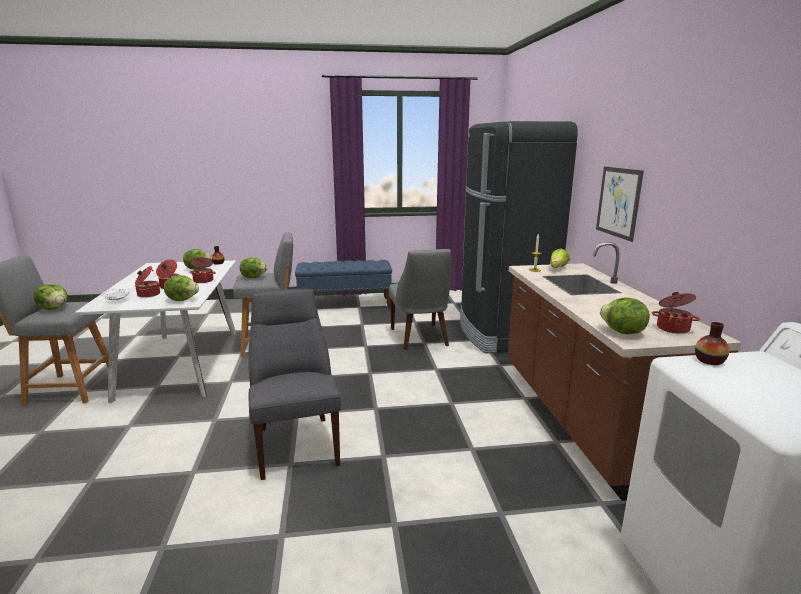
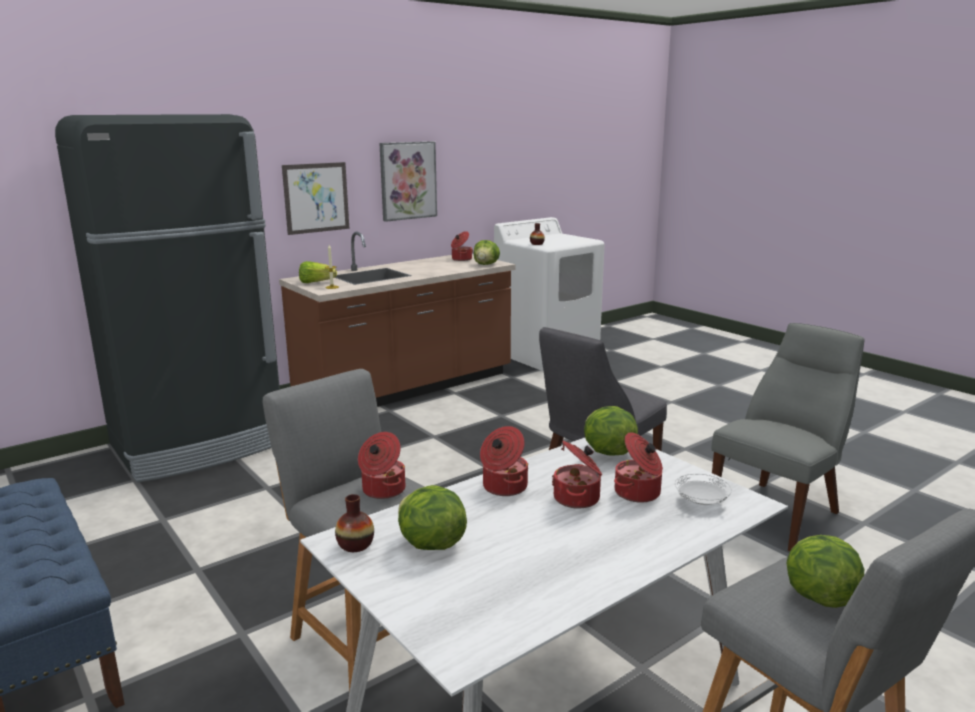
camera: 120 degrees left, 0 degrees up
(253, 277) = (382, 490): lettuce -> cooking pot
(420, 338) = (249, 495): grey chair -> grey chair (778, 513)
(695, 205) = (408, 180): none -> picture

